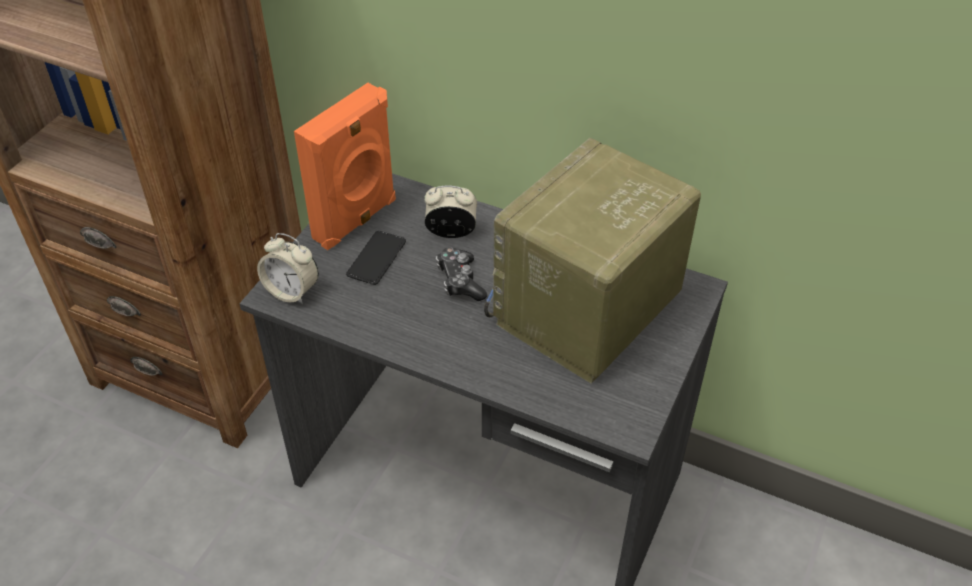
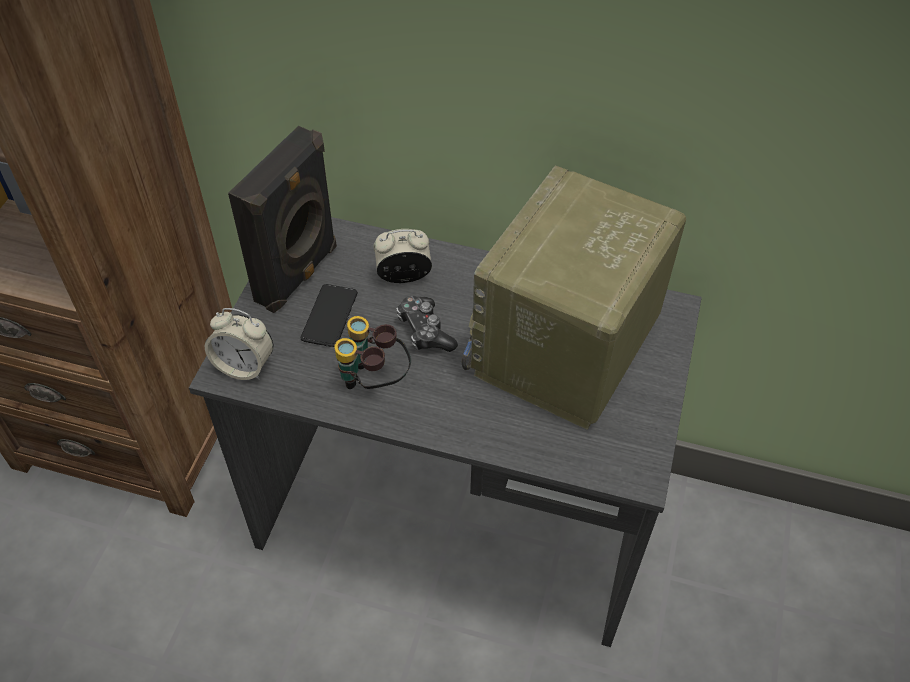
camera: 10 degrees left, 5 degrees up
(357, 220) = (299, 275): orange speaker -> black speaker
(403, 318) = (373, 381): none -> binoculars

